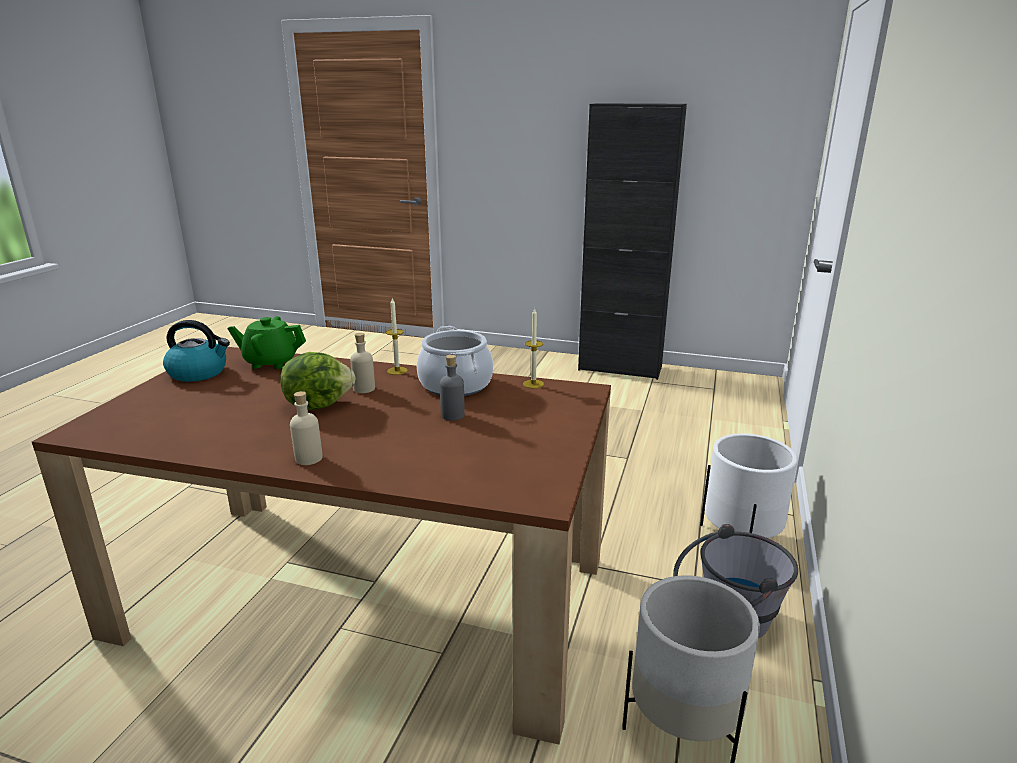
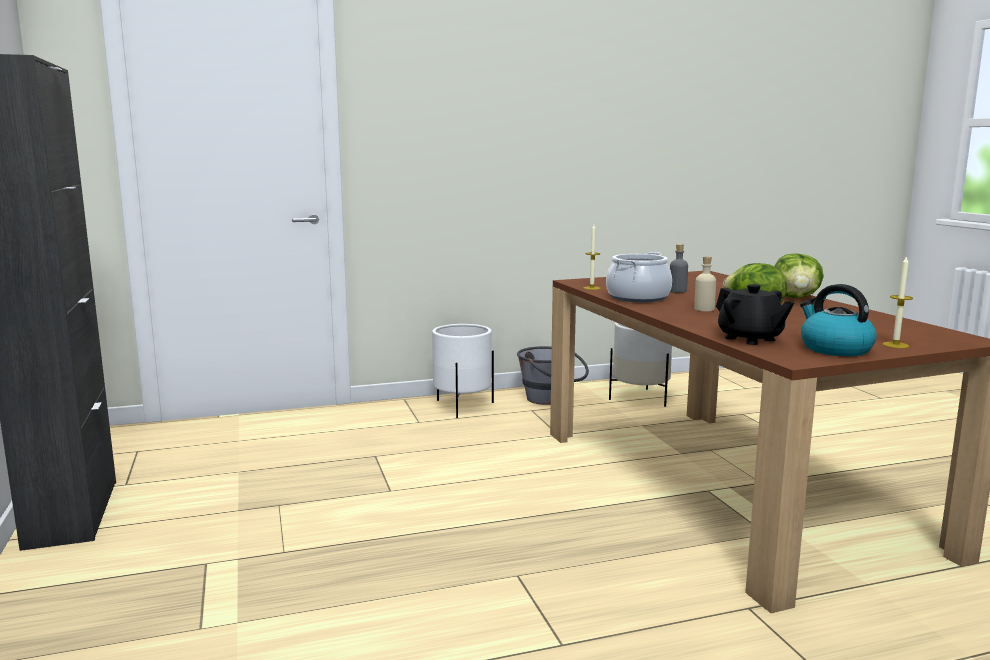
camera: 125 degrees left, 10 degrees down
(271, 362) = (750, 339): green teapot -> black teapot
(308, 458) = (796, 298): beige bottle -> lettuce
(397, 371) = (656, 310): candle -> candle (895, 345)

